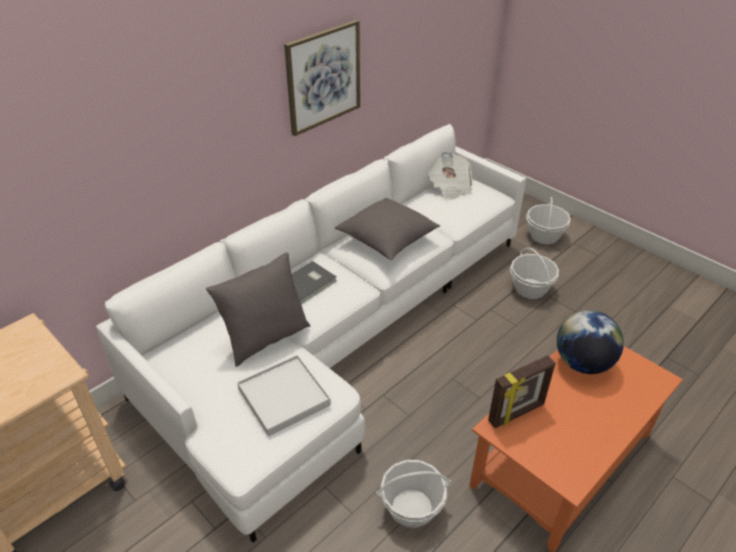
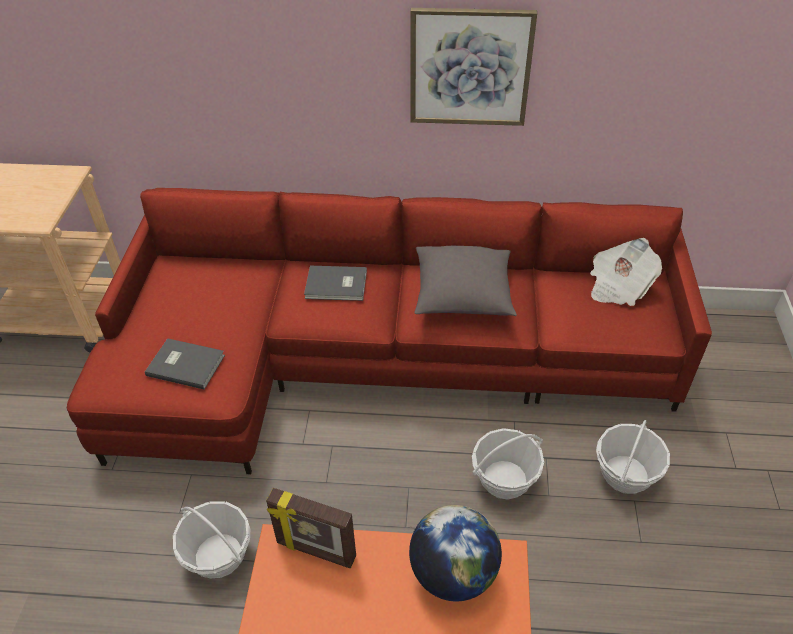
camera: 50 degrees right, 5 degrees up
(265, 338) = (244, 308): grey pillow -> none
(283, 397) = (185, 364): white tray -> grey book
(336, 333) = (373, 360): white sofa -> red sofa
(544, 236) = (739, 433): basket -> basket (504, 479)

